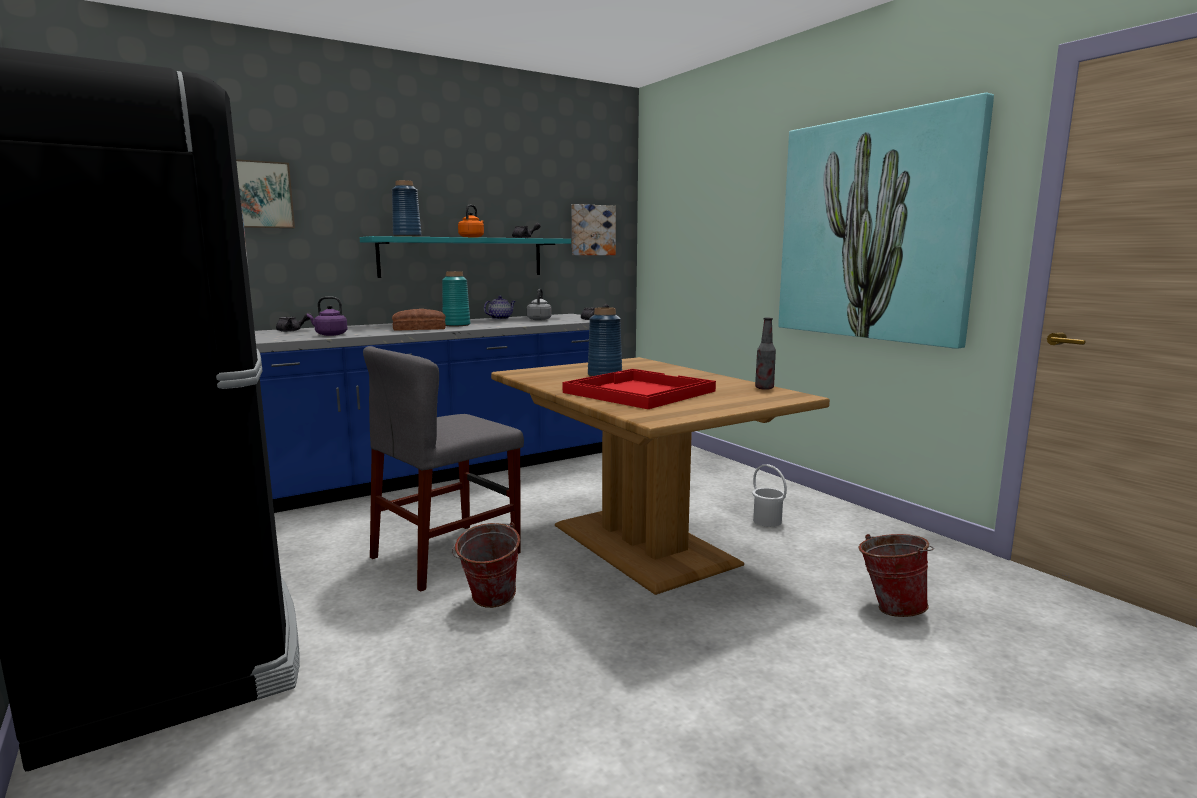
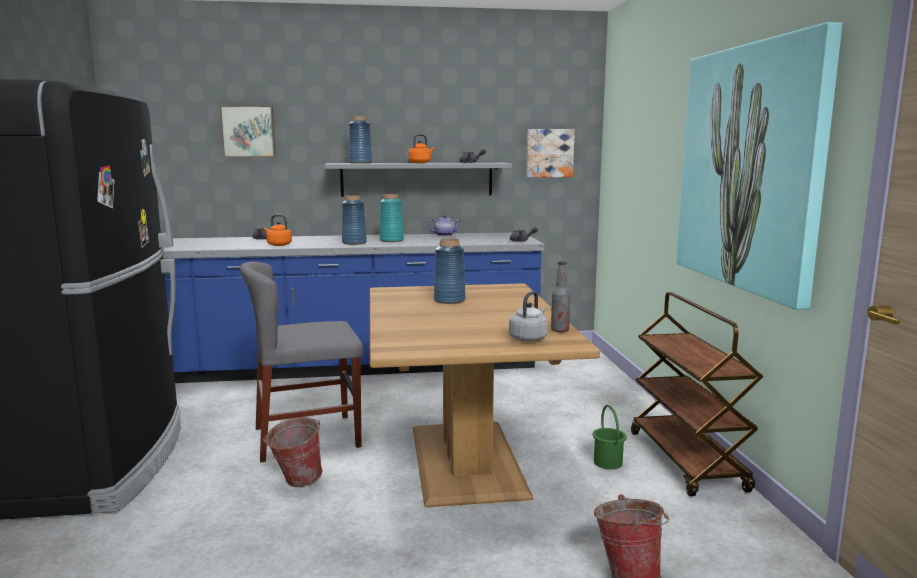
camera: 25 degrees right, 0 degrees up
(329, 334) = (278, 245): purple kettle -> orange kettle
(420, 329) = (354, 243): bread -> blue vase
(463, 257) = (417, 179): turquoise shelf -> grey shelf
(539, 319) = (474, 238): grey kettle -> grey kettle (529, 338)
(637, 392) = (438, 321): red tray -> none
(767, 521) = (608, 462): white bucket -> green bucket
(825, 508) = (687, 461): none -> brown cart

